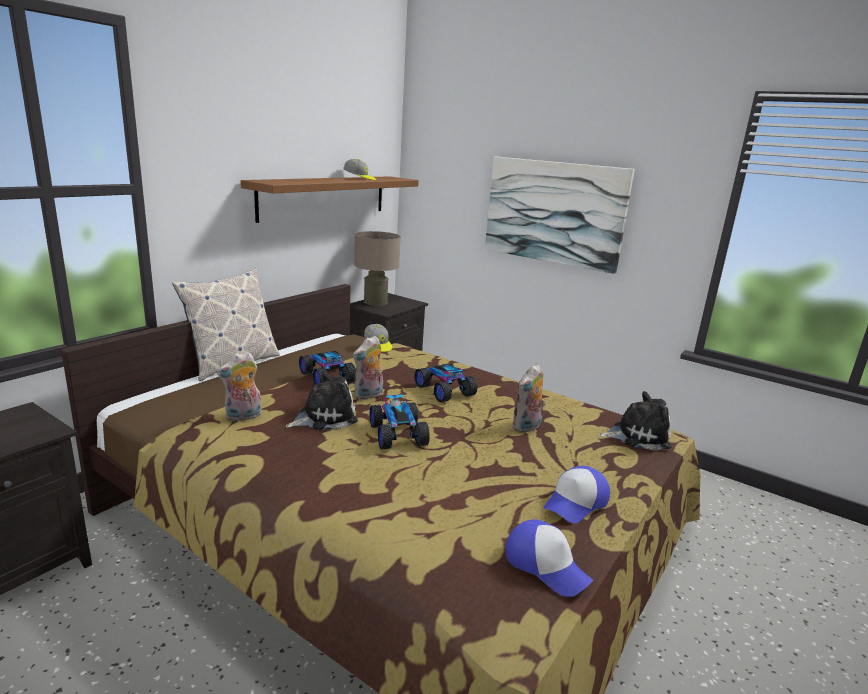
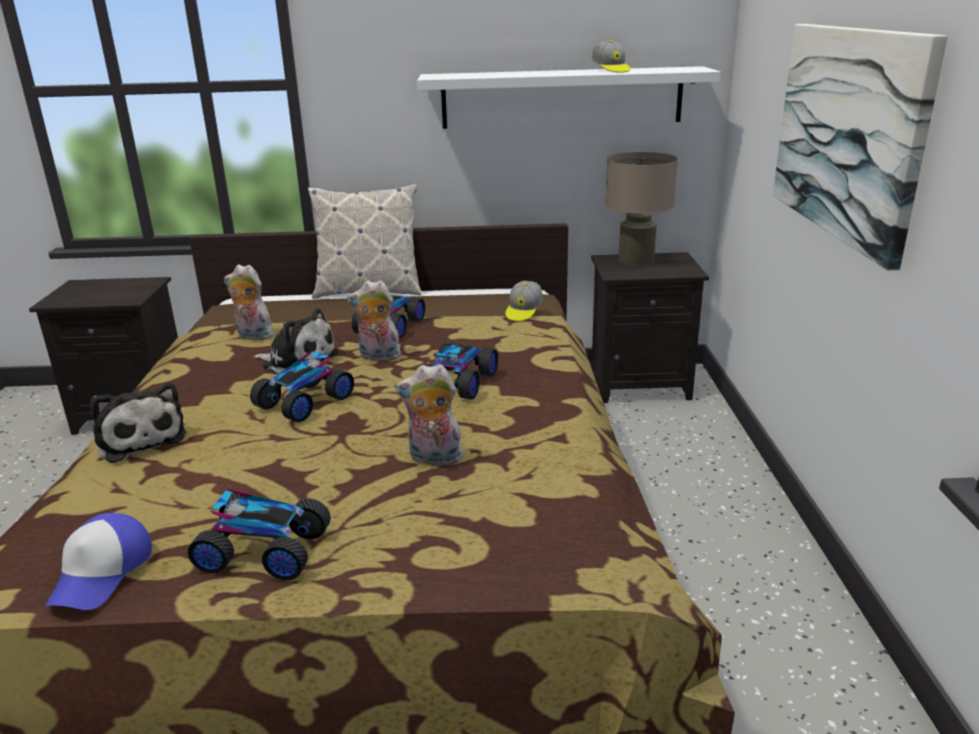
camera: 55 degrees right, 5 degrees up
(324, 197) = (562, 98): brown shelf -> white shelf
(576, 503) = (263, 552): cap -> toy car
(637, 436) = (544, 546): plush toy -> plush toy (140, 438)

